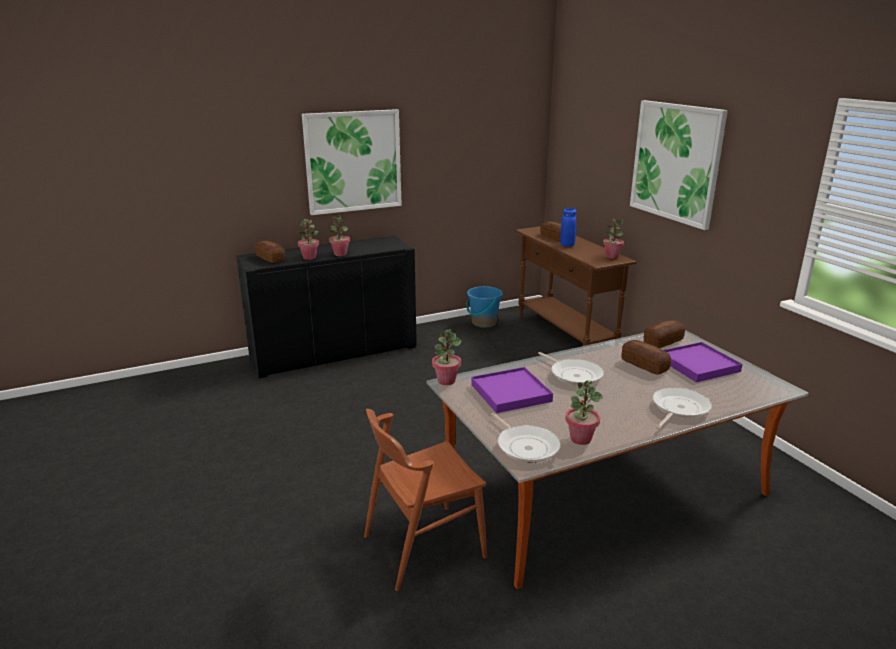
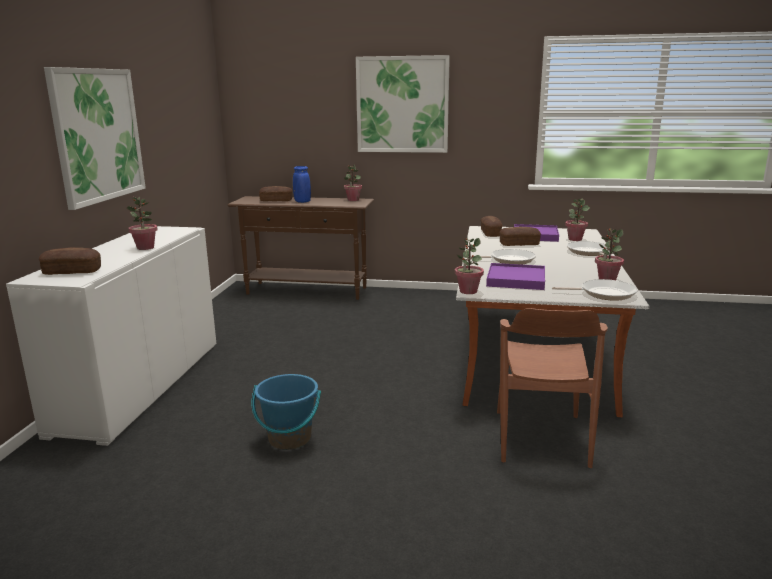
camera: 55 degrees left, 5 degrees down
(309, 257) = (121, 258): potted plant -> potted plant (575, 239)
(334, 352) = (141, 386): black cabinet -> white cabinet
(483, 323) = (229, 308): blue bucket -> blue bucket (289, 439)

